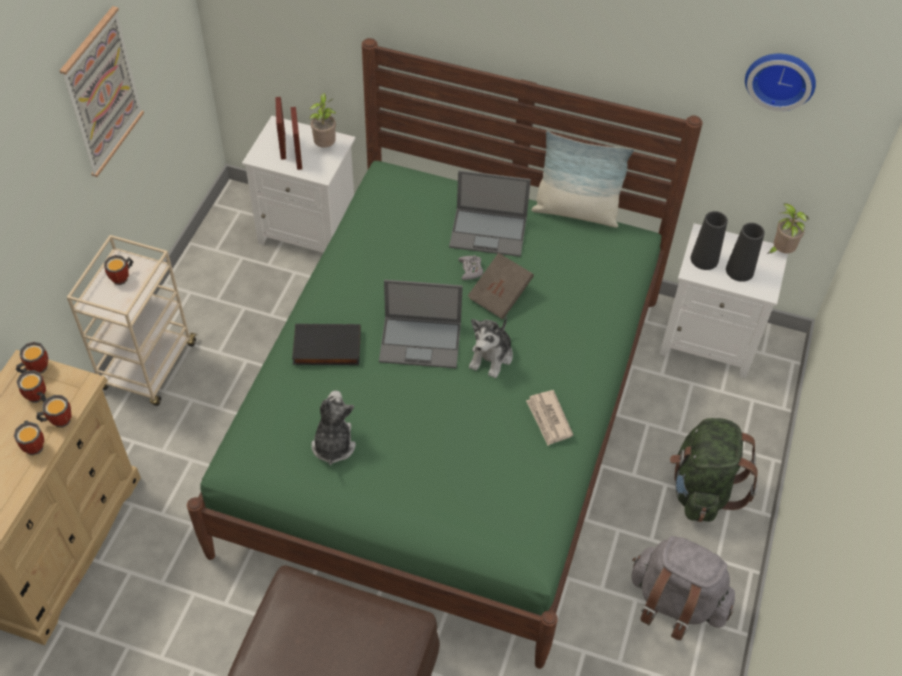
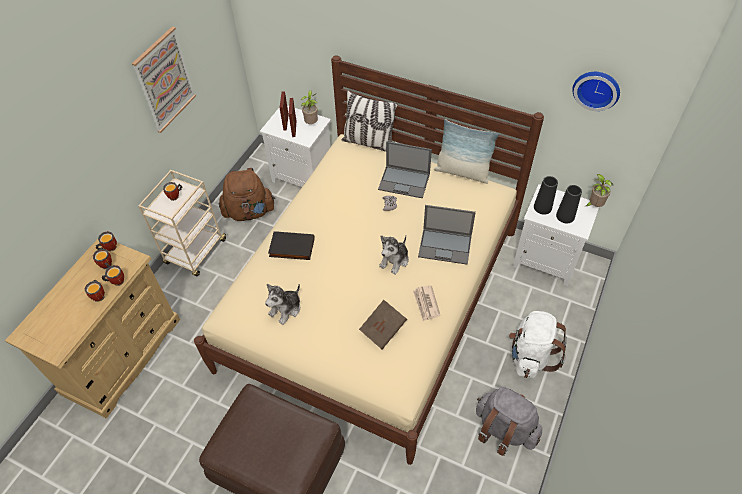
camera: 10 degrees right, 0 degrees up
(228, 295) = (249, 212): none -> brown backpack
(333, 444) = (286, 309): plush toy -> plush toy turned 150 degrees counterclockwise
(421, 342) = (351, 248): laptop -> laptop (445, 246)
(422, 172) = (368, 142): none -> pillow
(448, 419) = (372, 298): green bed -> beige bed
(500, 295) = (406, 222): brown book -> brown book (383, 330)
(702, 489) = (530, 356): green backpack -> white backpack

